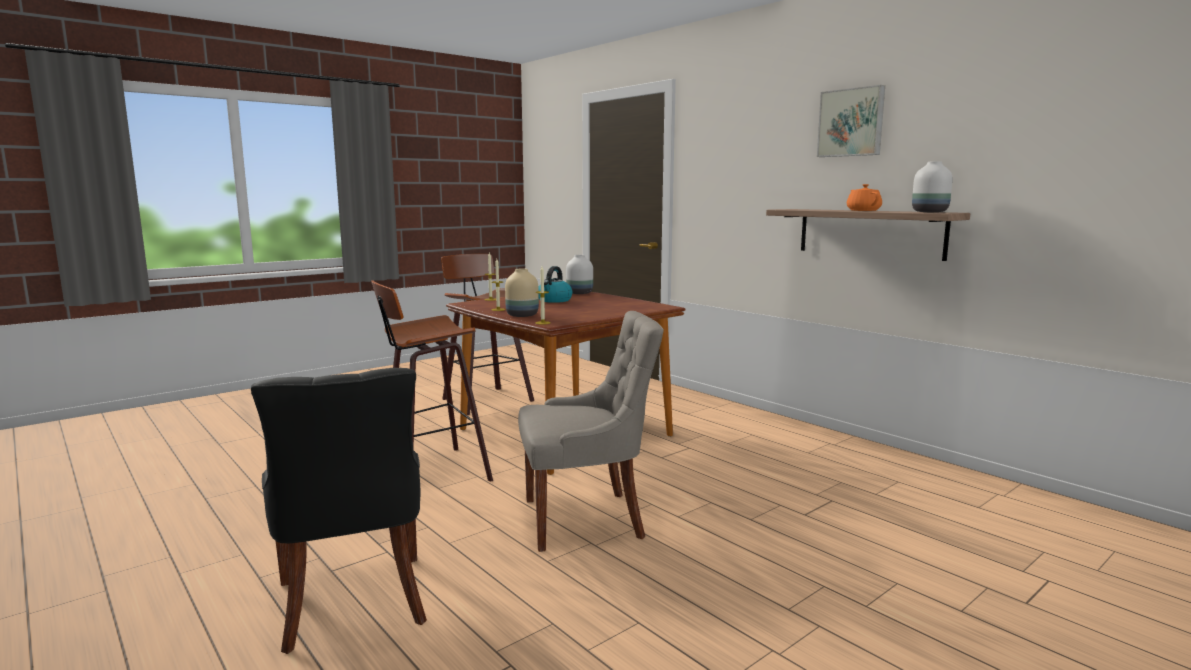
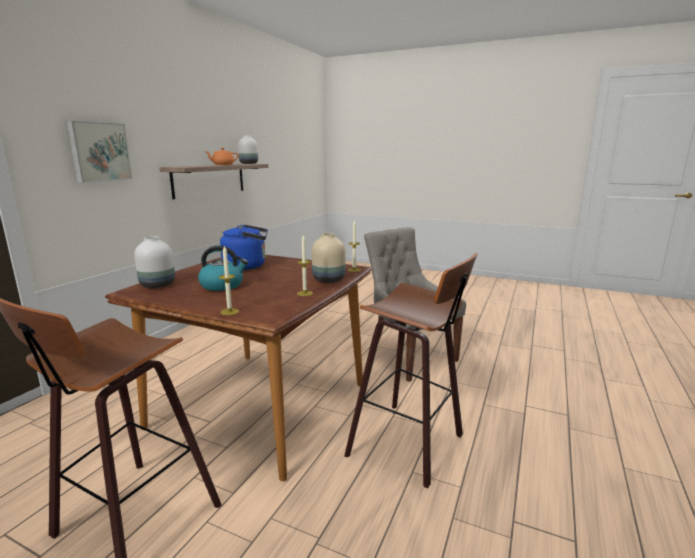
camera: 115 degrees left, 5 degrees up
(353, 604) = (570, 392): black chair -> none
(609, 305) = (247, 266): none -> blue kettle
(851, 123) = (188, 102): picture -> picture (99, 152)

